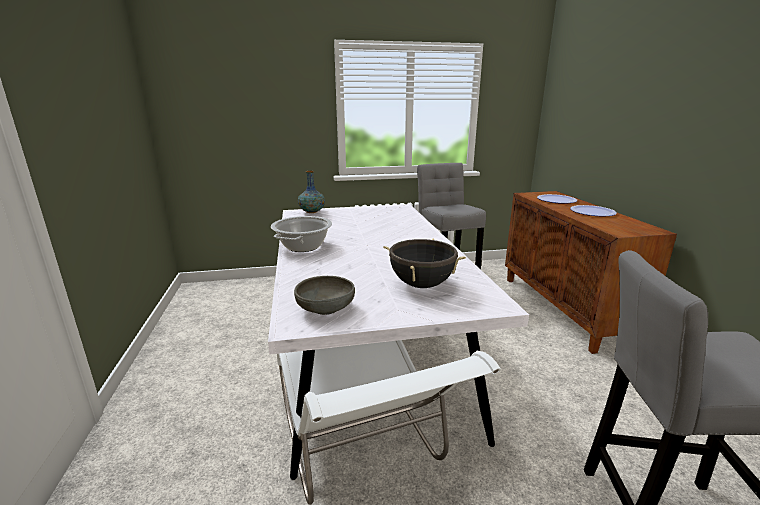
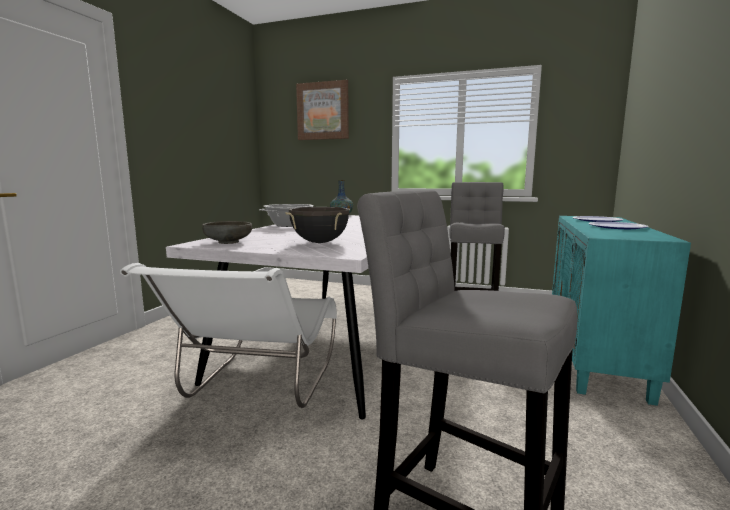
camera: 30 degrees right, 10 degrees down
(245, 75) = (323, 111): none -> picture
(564, 309) = (595, 353): brown cabinet -> turquoise cabinet

